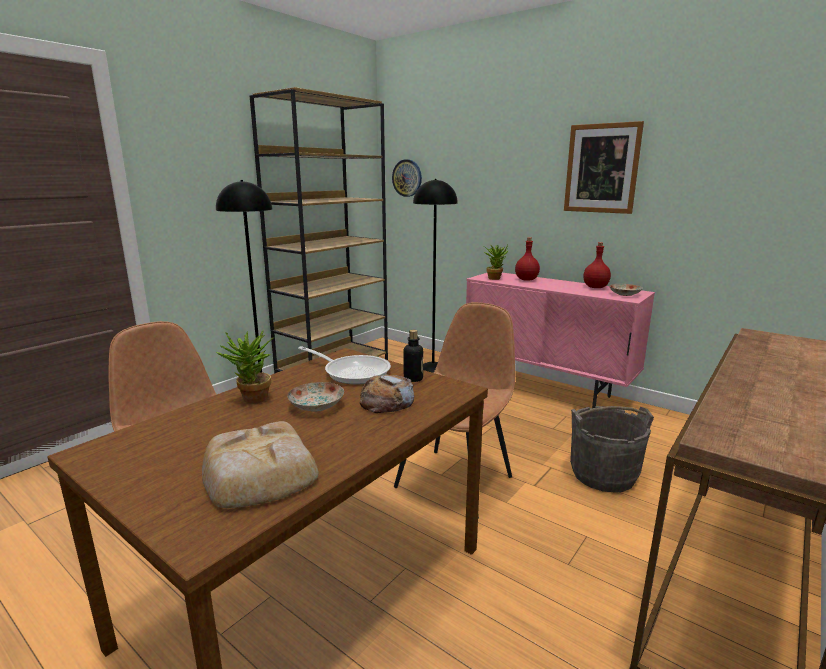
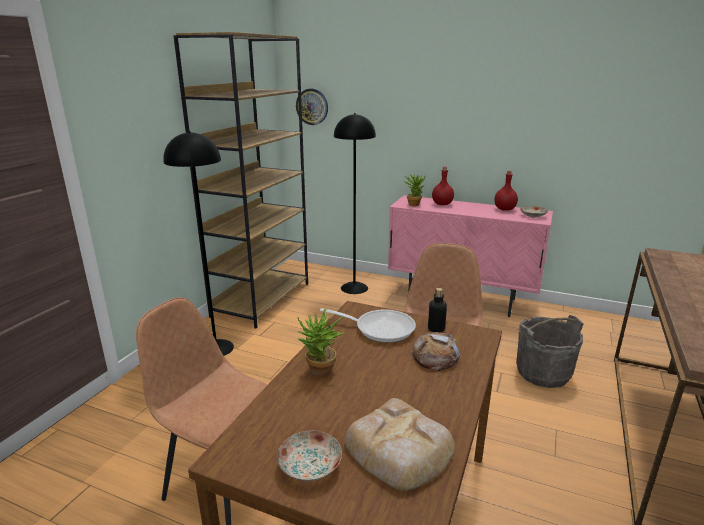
camera: 15 degrees left, 5 degrees up
(316, 406) = (381, 370): plate -> plate (309, 465)
(601, 168) = (507, 105): picture -> none

